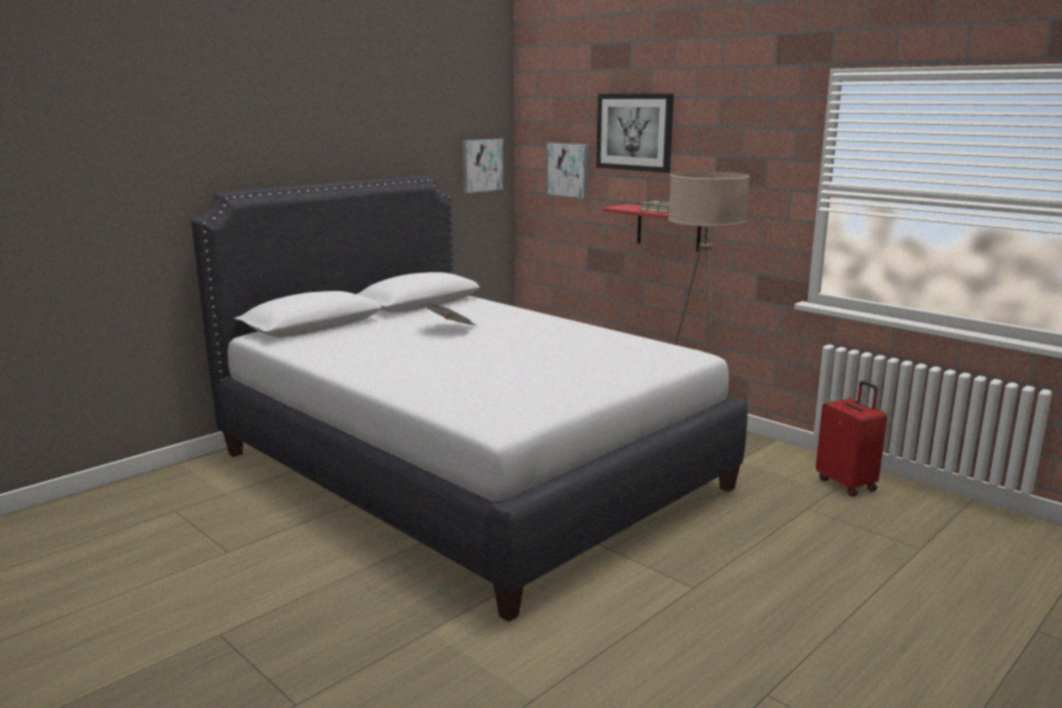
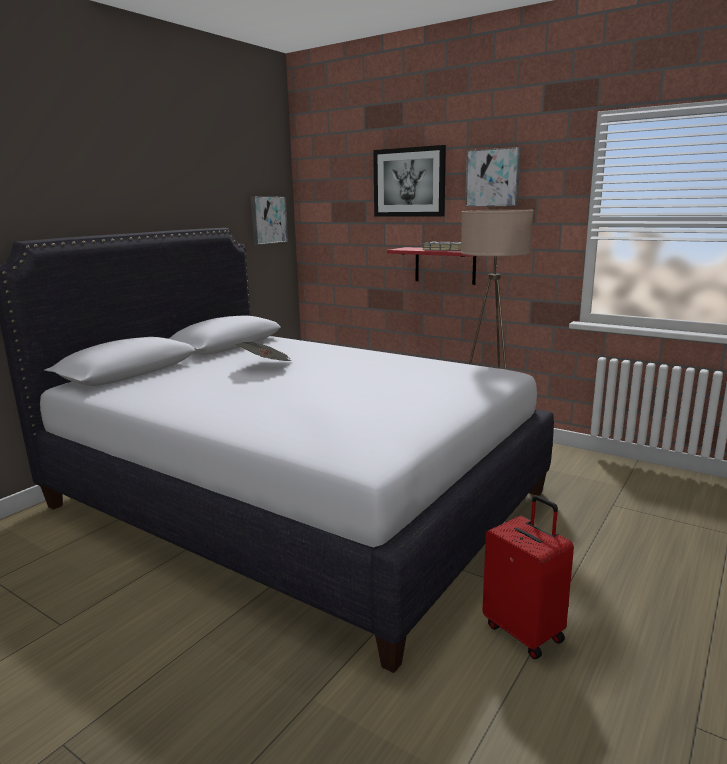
camera: 10 degrees left, 0 degrees up
(568, 169) = (347, 220): picture -> picture (493, 178)
(847, 484) = (632, 478): red suitcase -> red suitcase (525, 632)

